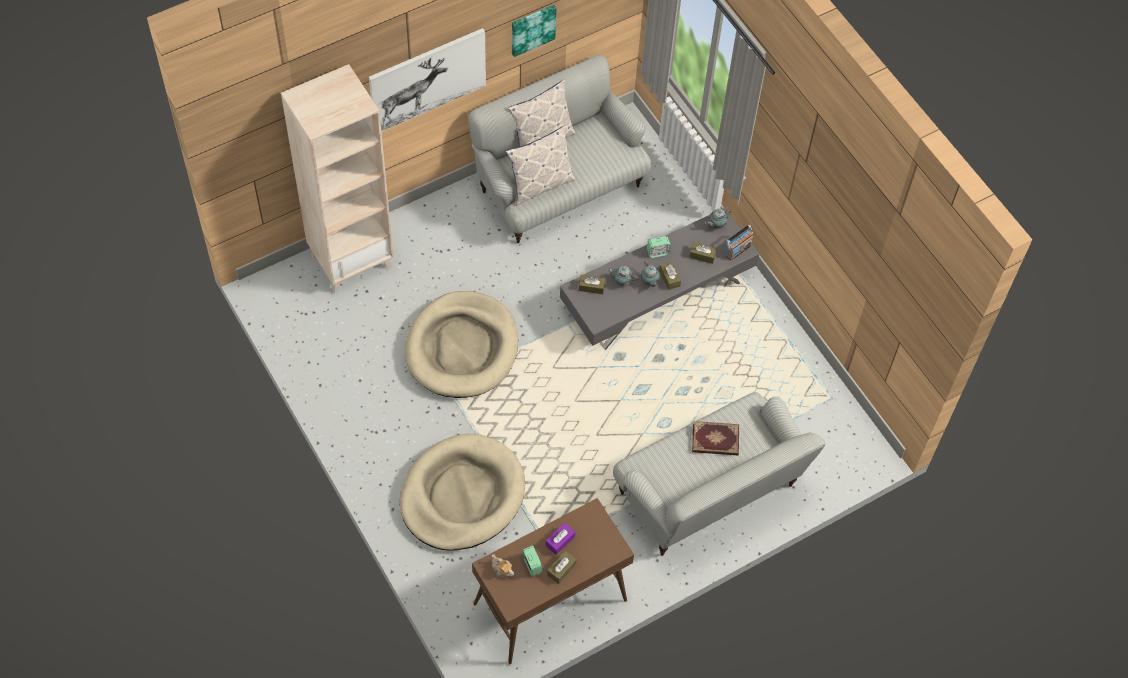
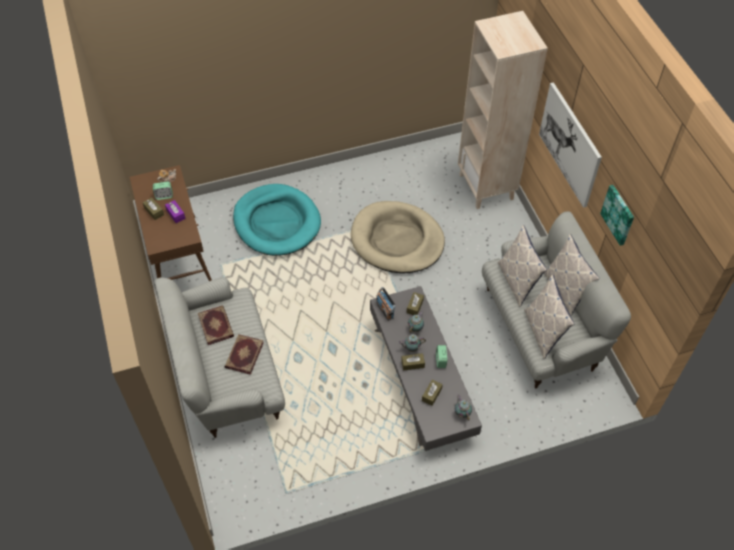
camera: 105 degrees right, 5 degrees down
(462, 495) = (277, 222): beige dog bed -> turquoise dog bed
(602, 156) = (543, 332): none -> pillow
(684, 480) = (216, 326): none -> book
(738, 250) = (432, 425): radio -> radio (385, 310)

